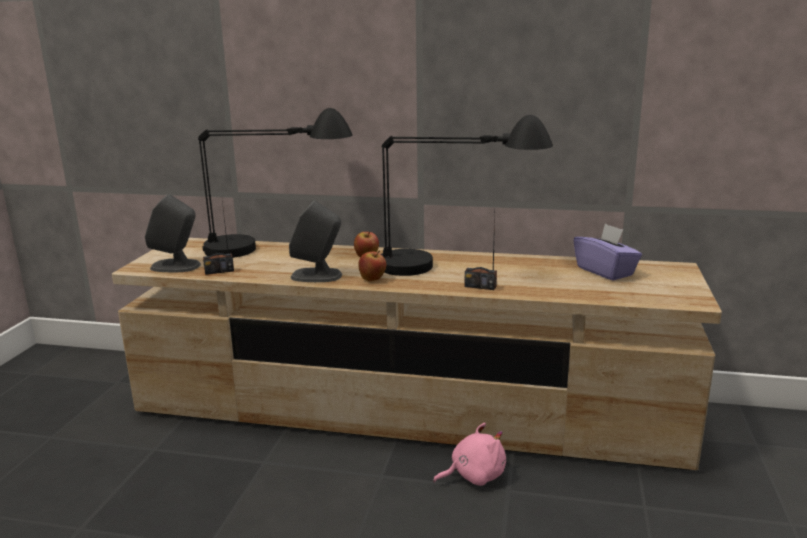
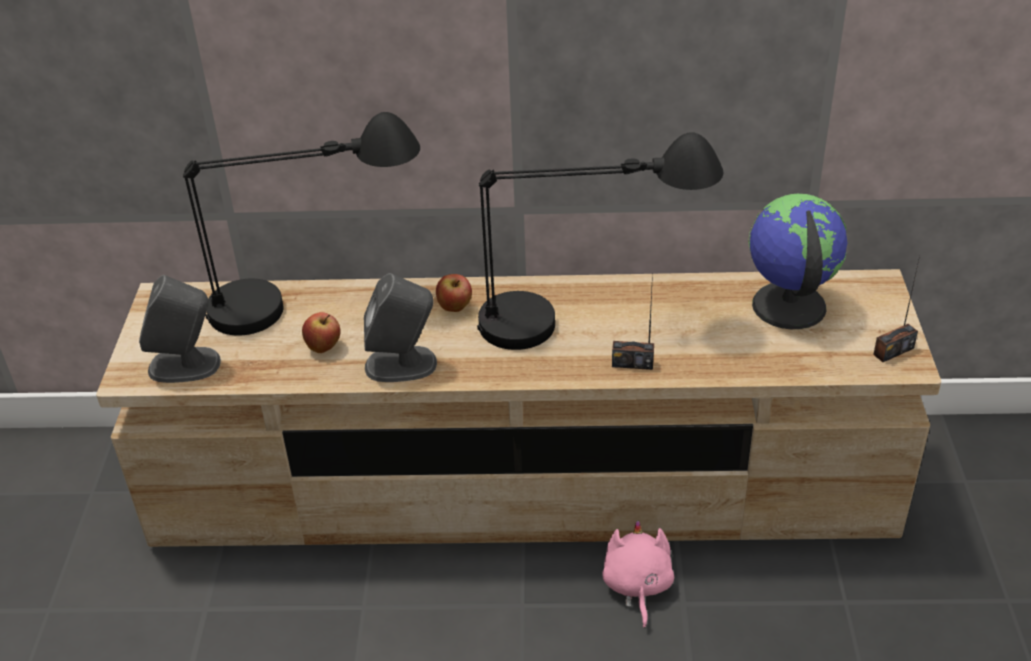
camera: 10 degrees left, 20 degrees up
(219, 271) = (255, 370): radio -> radio (893, 351)
(373, 279) = (483, 364): apple -> apple (324, 347)
(474, 475) = (637, 586): pink plush toy -> pink plush toy turned 60 degrees counterclockwise
(605, 271) = (787, 306): purple tissue box -> globe

